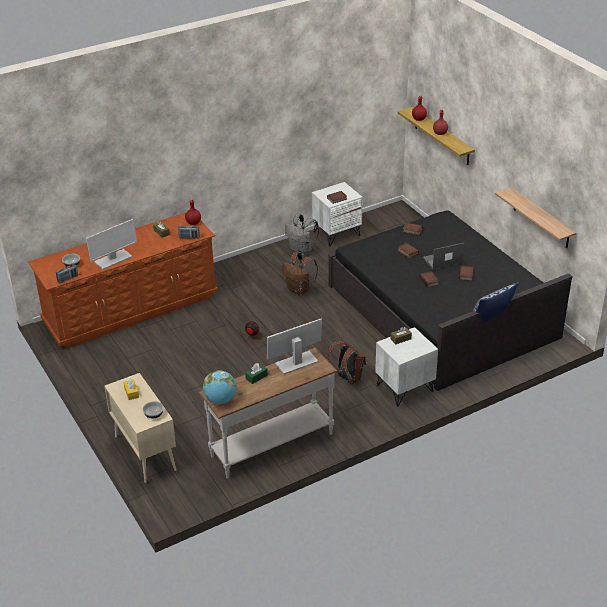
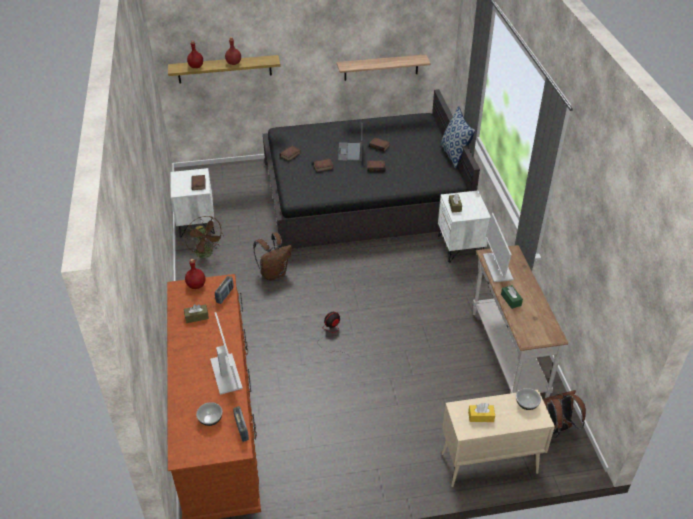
camera: 70 degrees left, 5 degrees up
(220, 400) = (541, 335): globe -> none
(302, 250) = (207, 254): grey backpack -> brown fan
(347, 378) = (430, 278): brown backpack -> brown backpack (554, 429)

